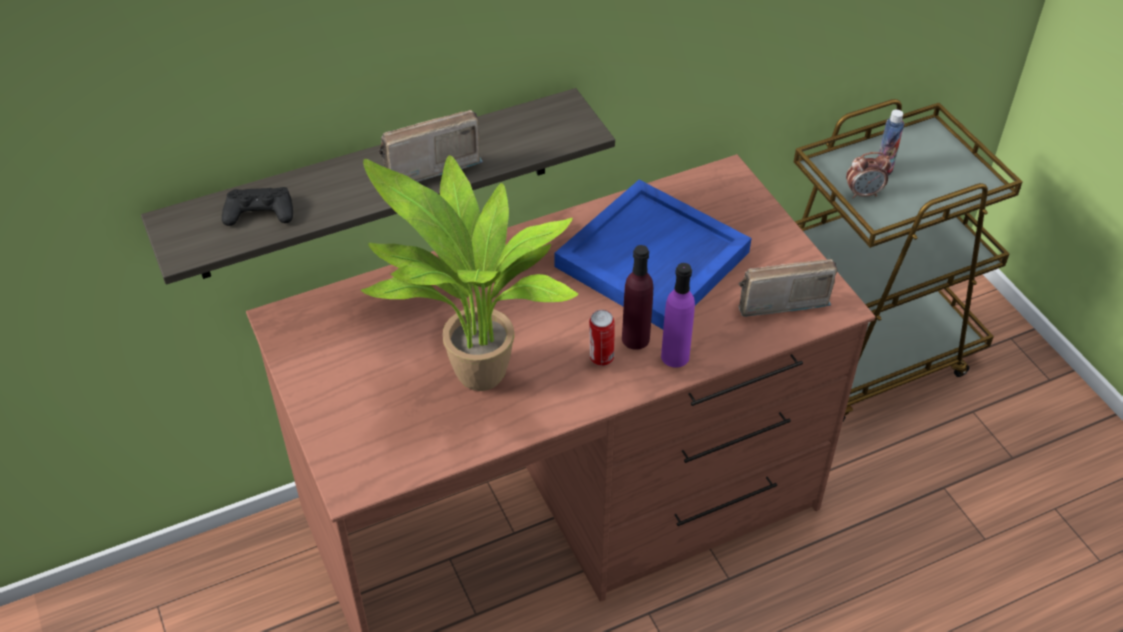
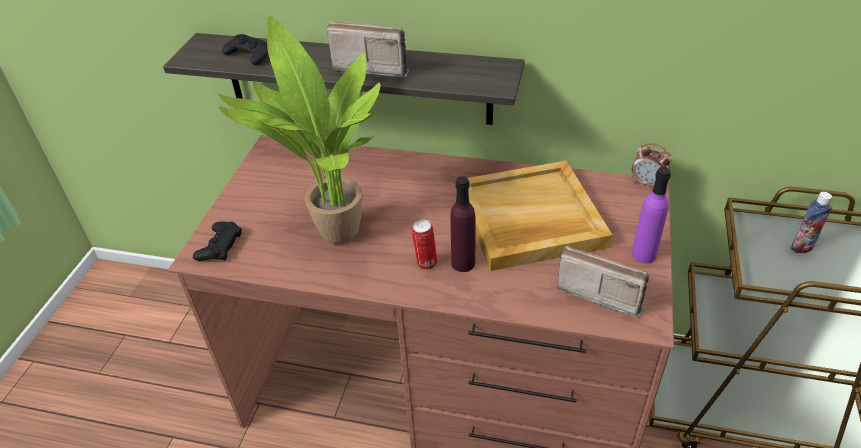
camera: 40 degrees right, 5 degrees down
(361, 461) = (219, 246): none -> black game controller
(652, 261) = (529, 219): blue tray -> beige tray
(675, 356) = (478, 289): purple bottle -> purple bottle (643, 254)
(863, 193) = (765, 256): alarm clock -> alarm clock (647, 183)

